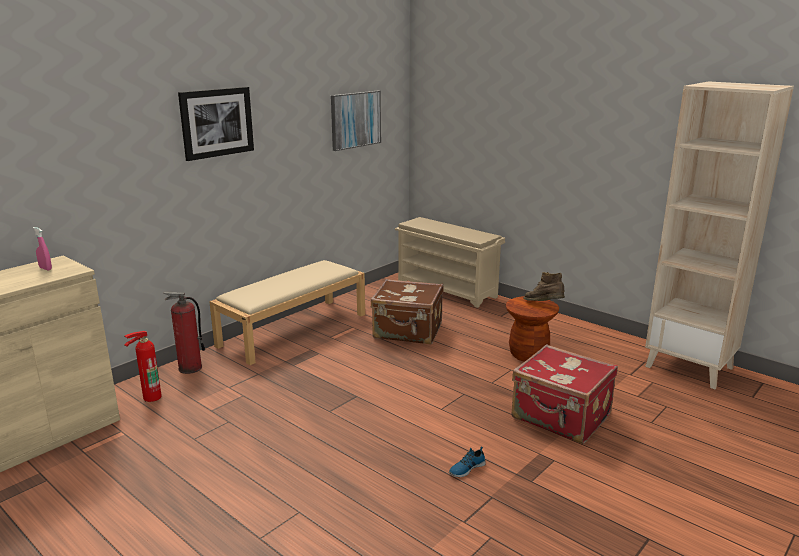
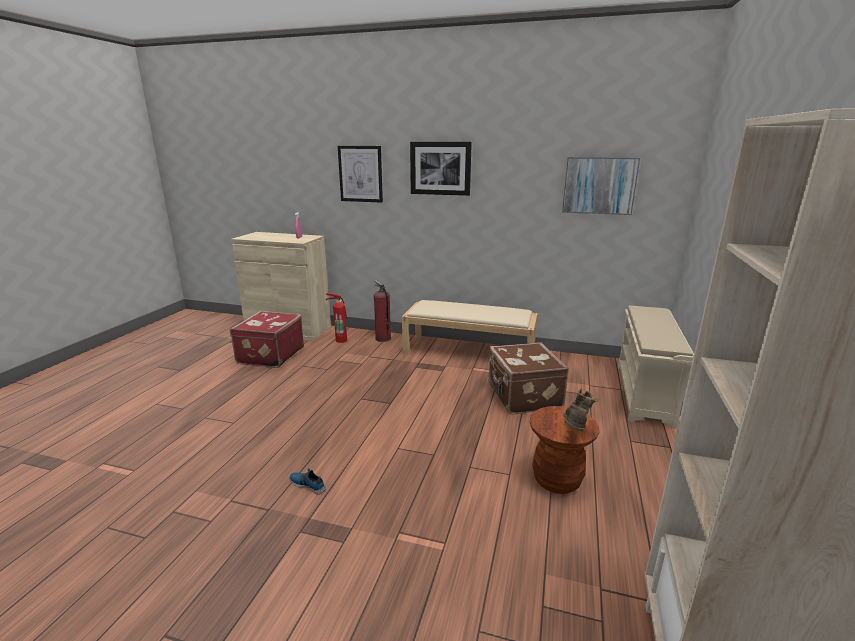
camera: 65 degrees right, 0 degrees up
(110, 146) = (360, 174): none -> picture
(560, 417) = (432, 533): red suitcase -> red suitcase (269, 355)

